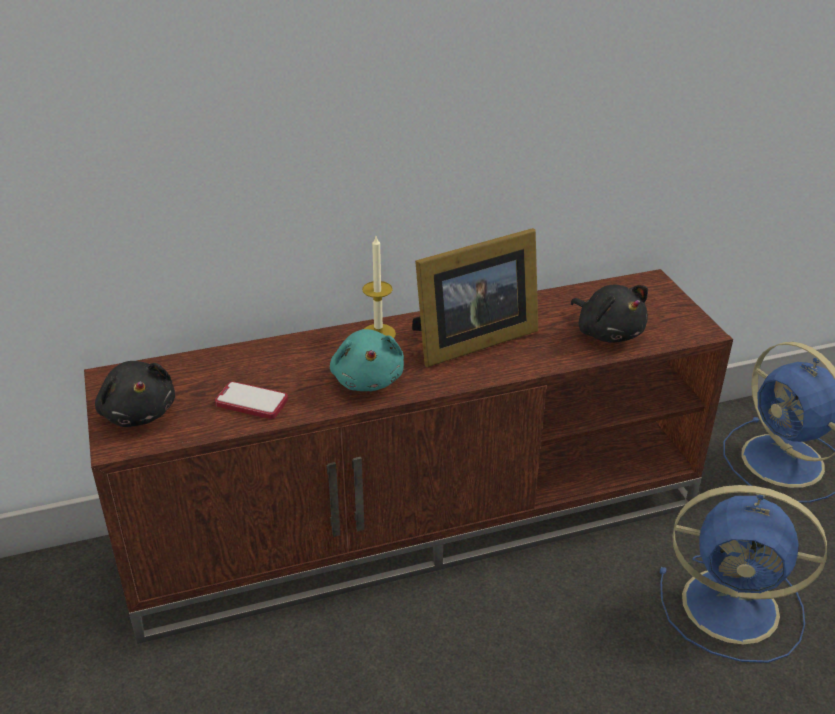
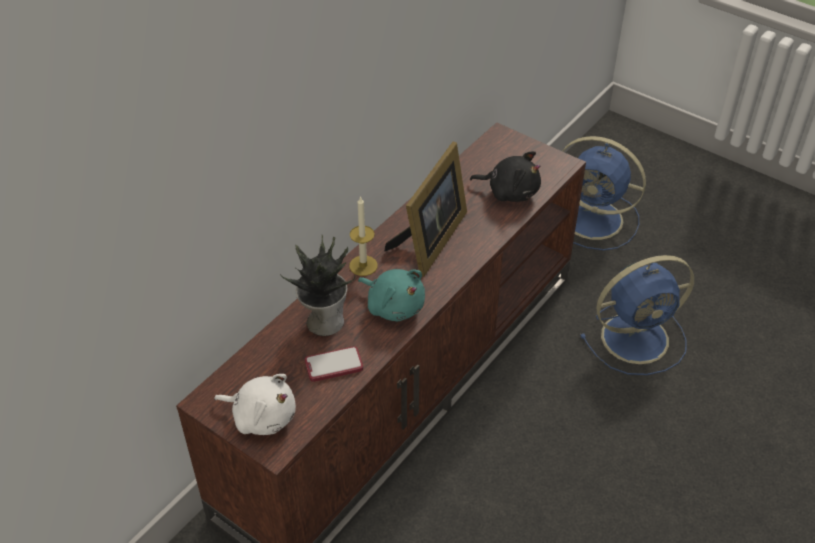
camera: 35 degrees left, 10 degrees up
(138, 412) = (262, 416): black plush toy -> white plush toy
(287, 362) = (324, 320): none -> potted plant

